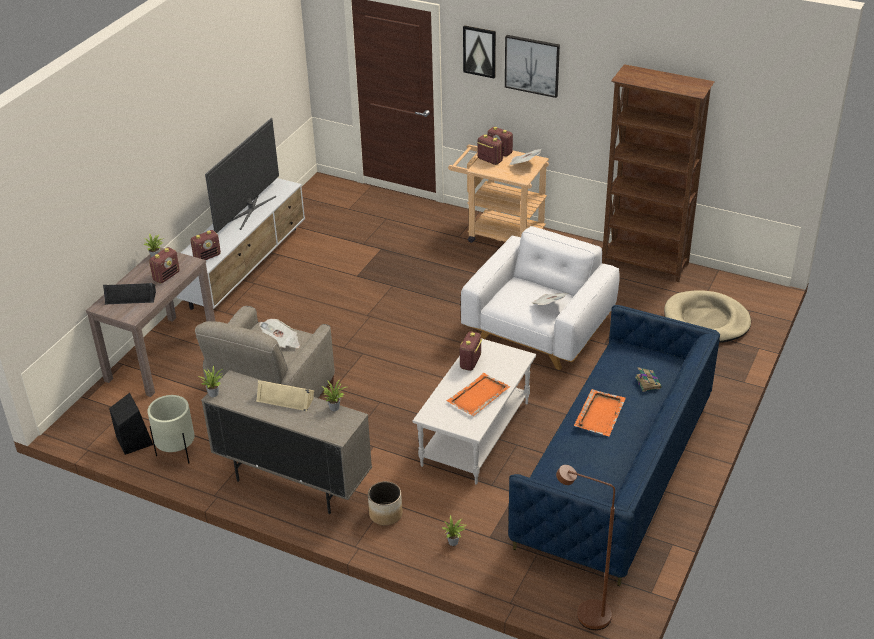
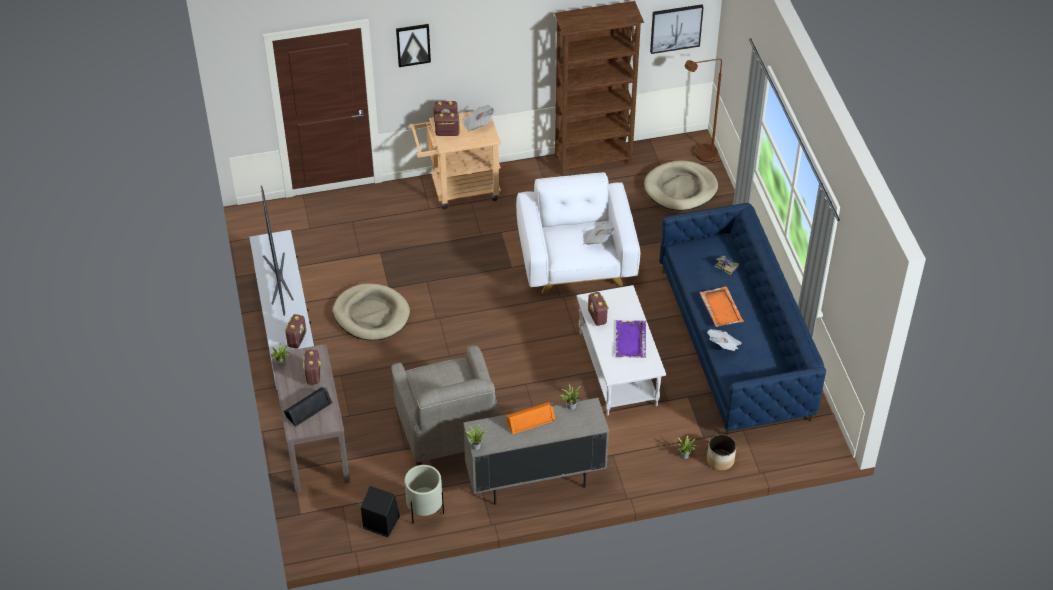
camera: 40 degrees left, 10 degrees up
(281, 342) = (447, 379): newspaper -> newspaper (724, 346)
(286, 398) = (530, 419): beige speaker -> orange speaker
(320, 288) = (371, 315): none -> beige dog bed
(385, 514) = (621, 464): planter -> planter (720, 460)
(478, 396) = (630, 340): orange tray -> purple tray
(532, 65) = (466, 39): picture -> picture (676, 28)
(584, 613) = (808, 451): brown floor lamp -> brown floor lamp (700, 155)

